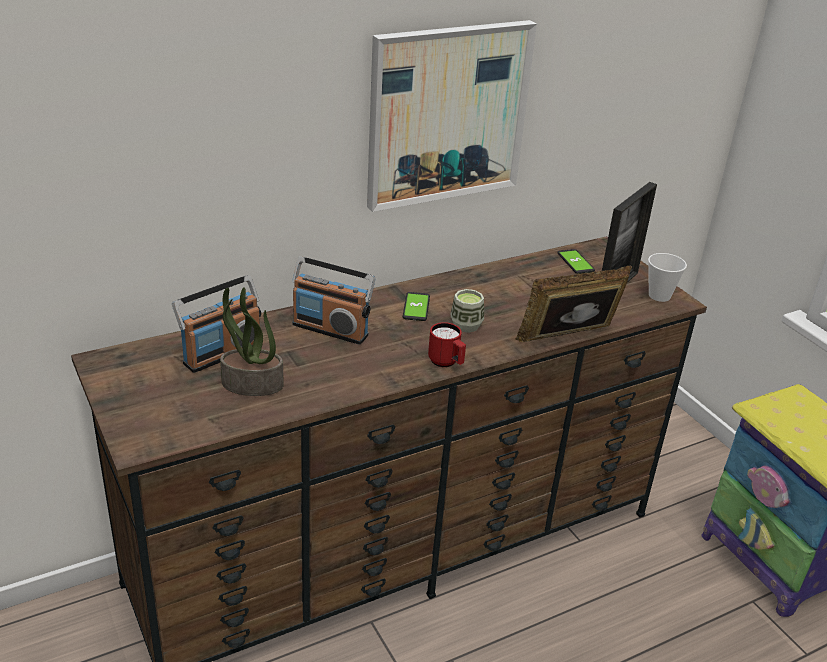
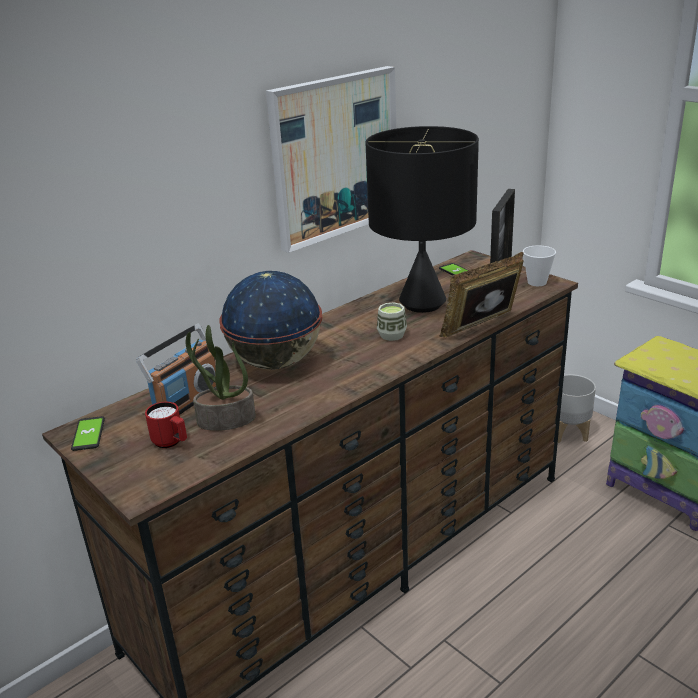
camera: 10 degrees left, 5 degrees down
(330, 329) = (276, 362): radio -> globe
(416, 307) = (342, 331): phone -> phone (88, 434)
(446, 363) = (390, 366): red mug -> red mug (171, 443)
(517, 295) = (422, 304): none -> black table lamp
(685, 465) = (569, 433): none -> grey planter

